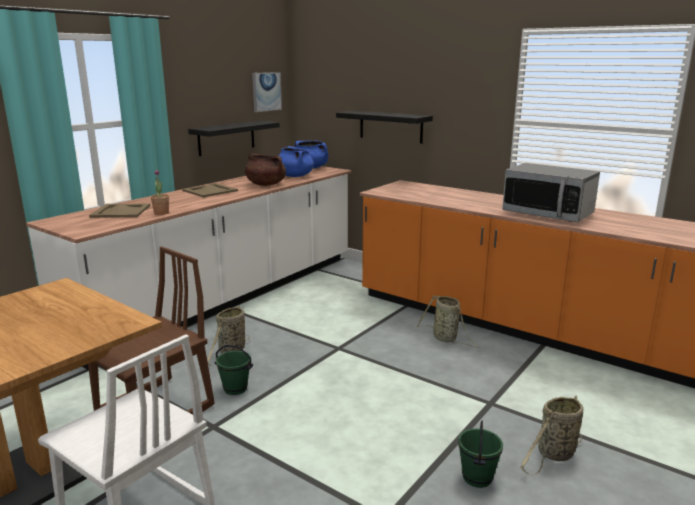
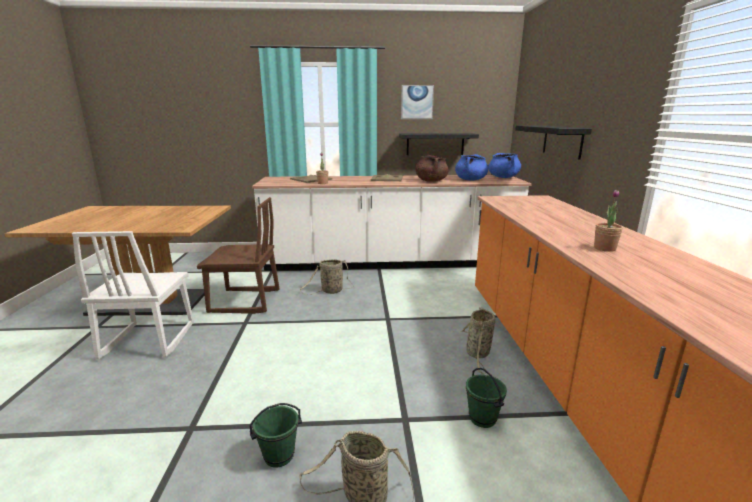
camera: 50 degrees right, 0 degrees up
(235, 388) = (292, 310): green bucket -> green bucket (483, 418)
(266, 91) = (484, 109): picture -> picture (417, 102)
(547, 213) = (604, 248): microwave -> potted plant

